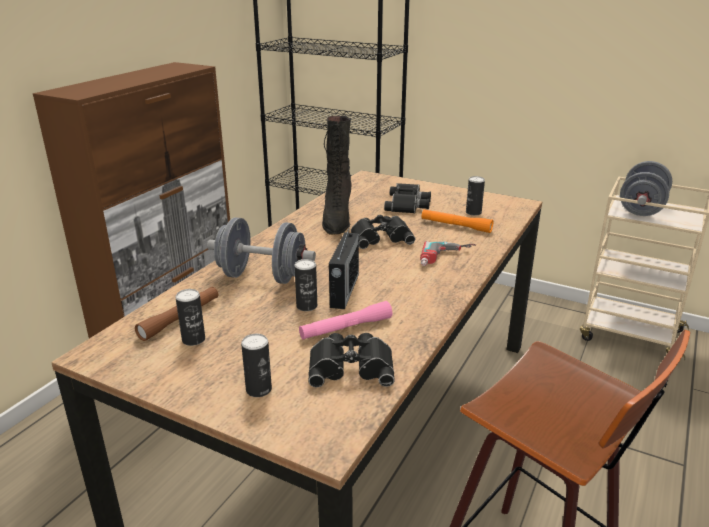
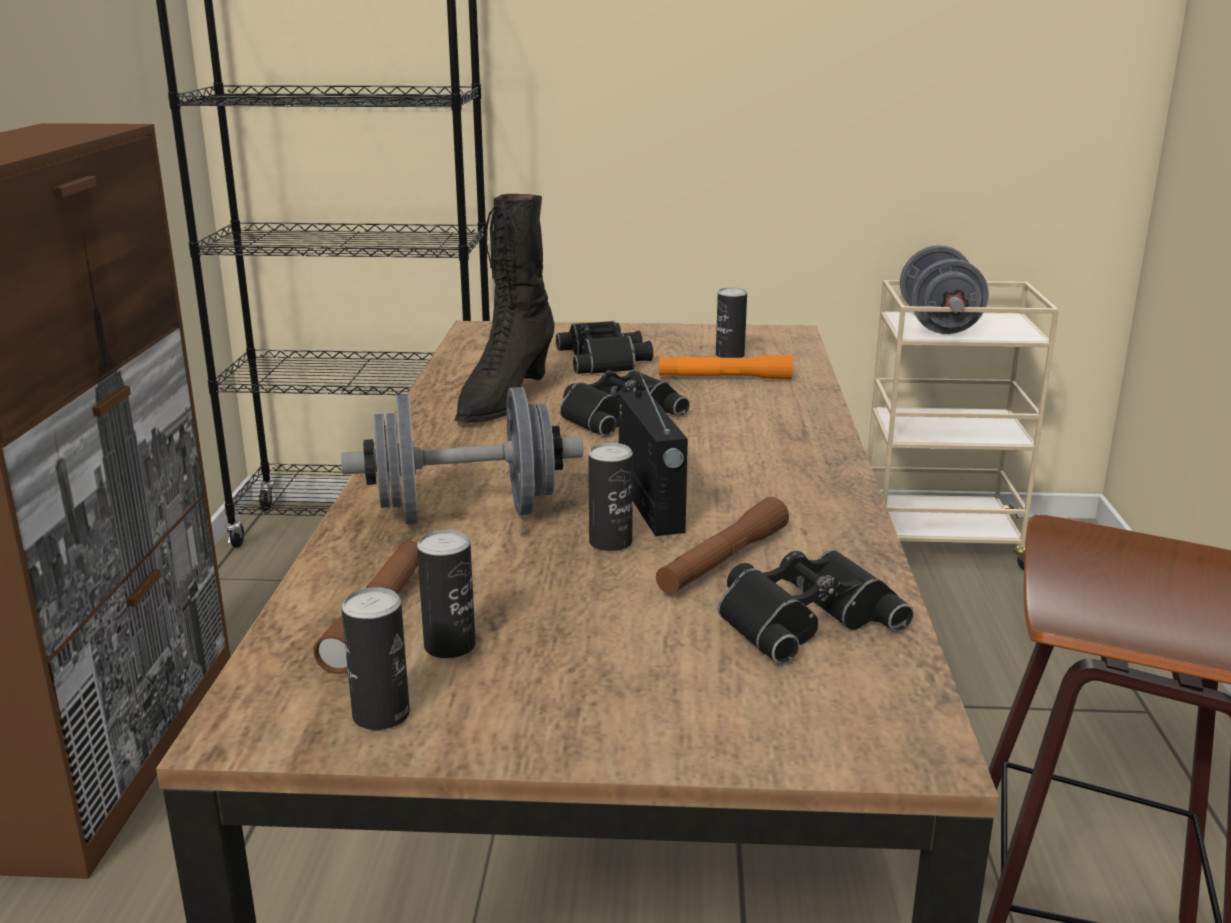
camera: 25 degrees left, 5 degrees down
(258, 389) = (683, 695): can -> can (381, 715)
(336, 219) = (503, 400): black boot -> black boot turned 45 degrees clockwise
(346, 328) = (723, 561): pink flashlight -> brown flashlight
(447, 259) = (768, 426): power drill -> none

